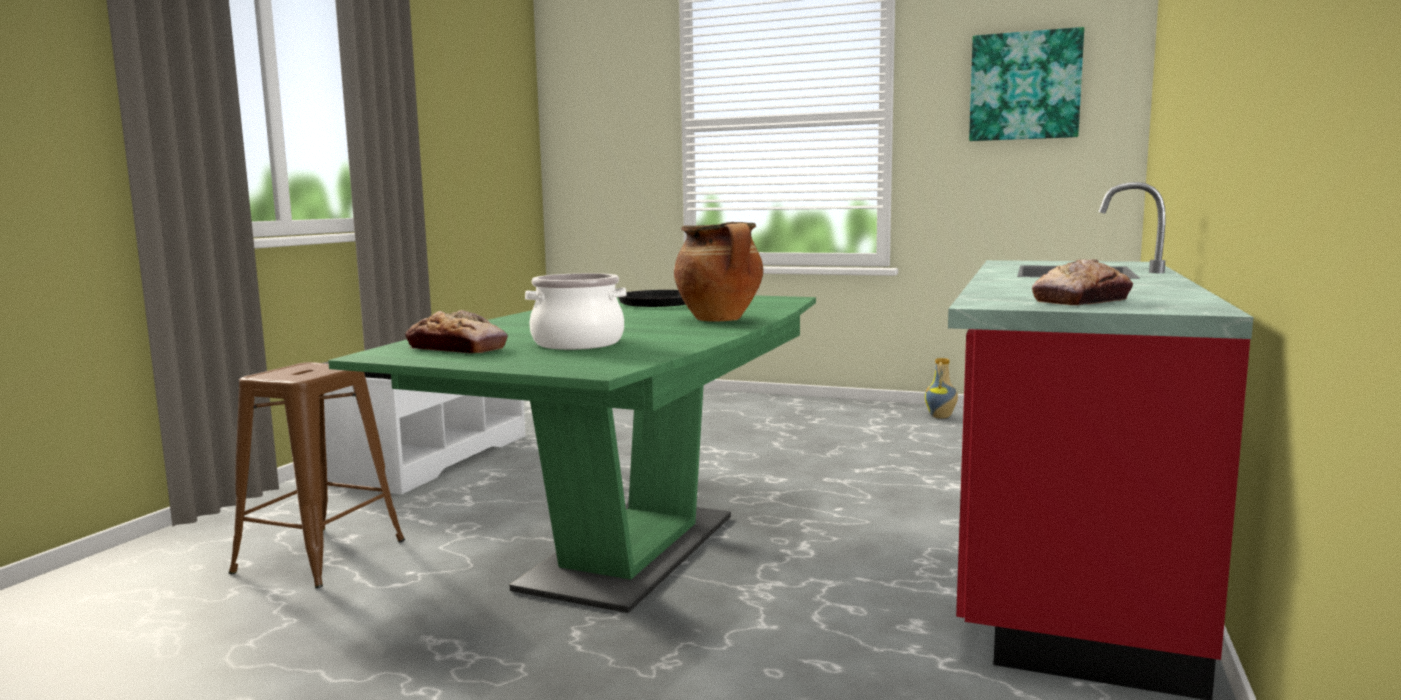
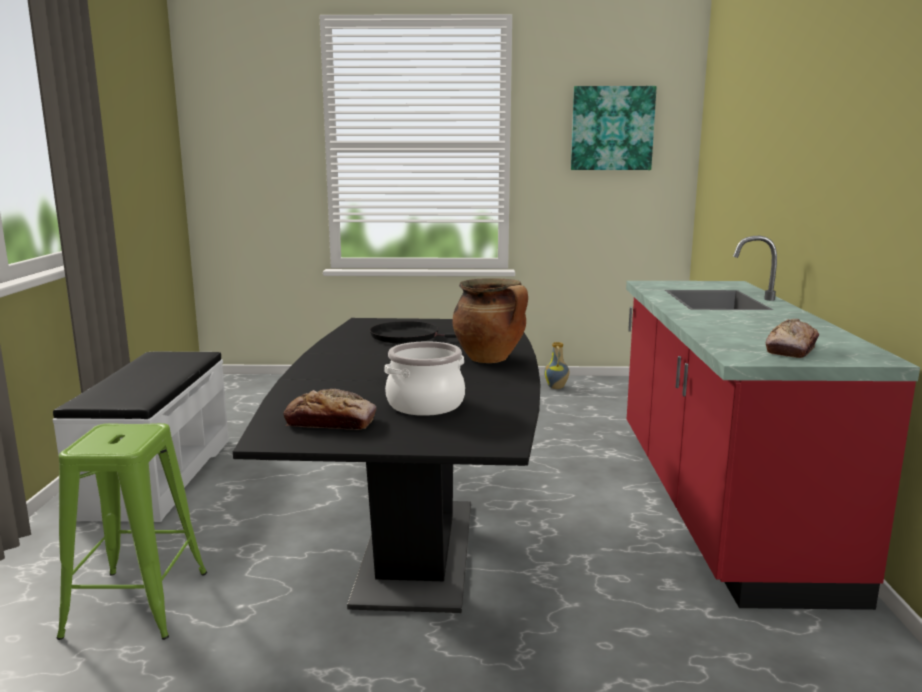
camera: 20 degrees left, 5 degrees up
(319, 557) = (136, 604): brown stool -> green stool
(631, 551) = (417, 552): green dining table -> black dining table

